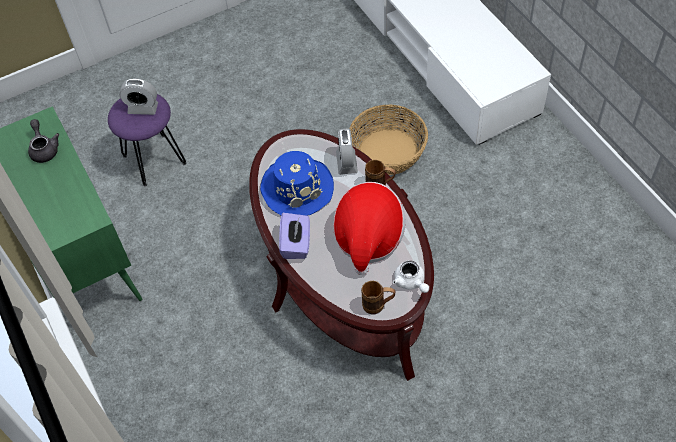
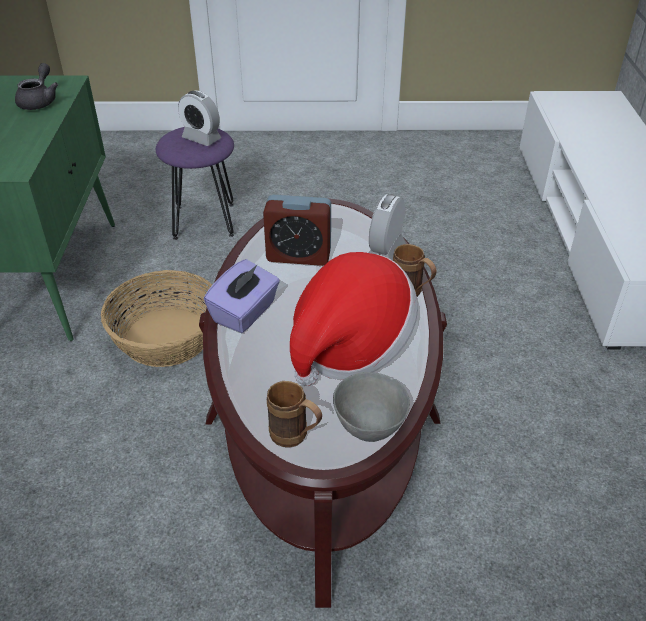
camera: 25 degrees right, 15 degrees down
(297, 188) = (298, 256): blue hat -> alarm clock
(388, 151) = (475, 310): basket -> basket (167, 336)
(411, 282) = (370, 429): white teapot -> grey bowl

